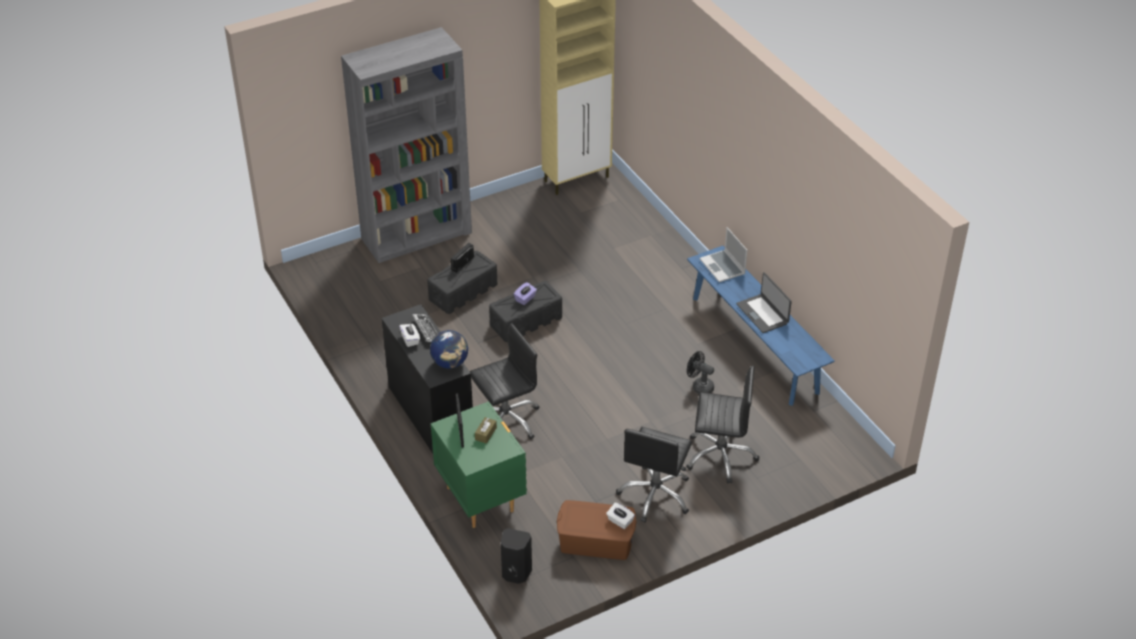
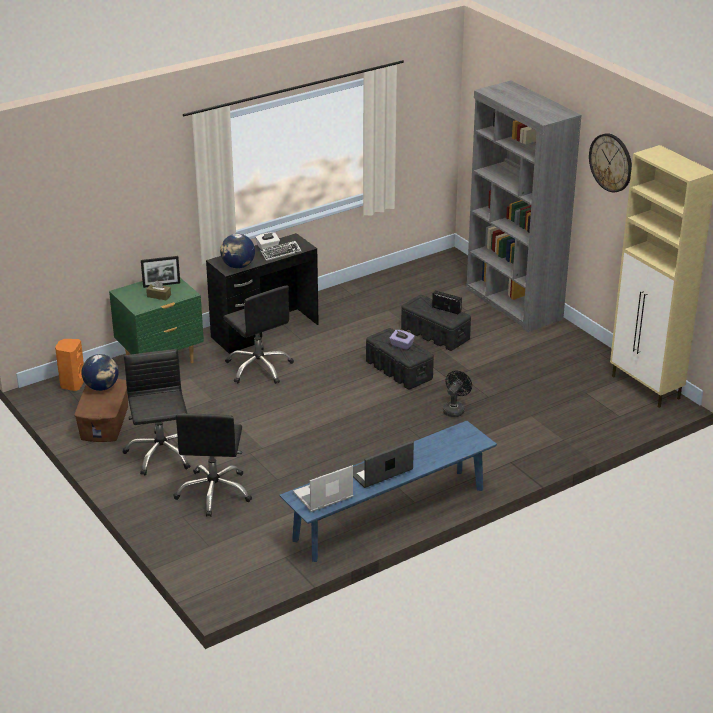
camera: 85 degrees right, 10 degrees down
(481, 43) = (611, 162): none -> wall clock
(515, 573) = (72, 384): black speaker -> orange speaker
(577, 520) = (102, 387): none -> globe
(620, 521) = (98, 409): white tissue box -> none
(655, 495) = (161, 454): black office chair -> black office chair turned 60 degrees clockwise
(699, 386) = (316, 477): black fan -> black fan (455, 409)
(723, 267) = (456, 444): laptop -> laptop (323, 496)

